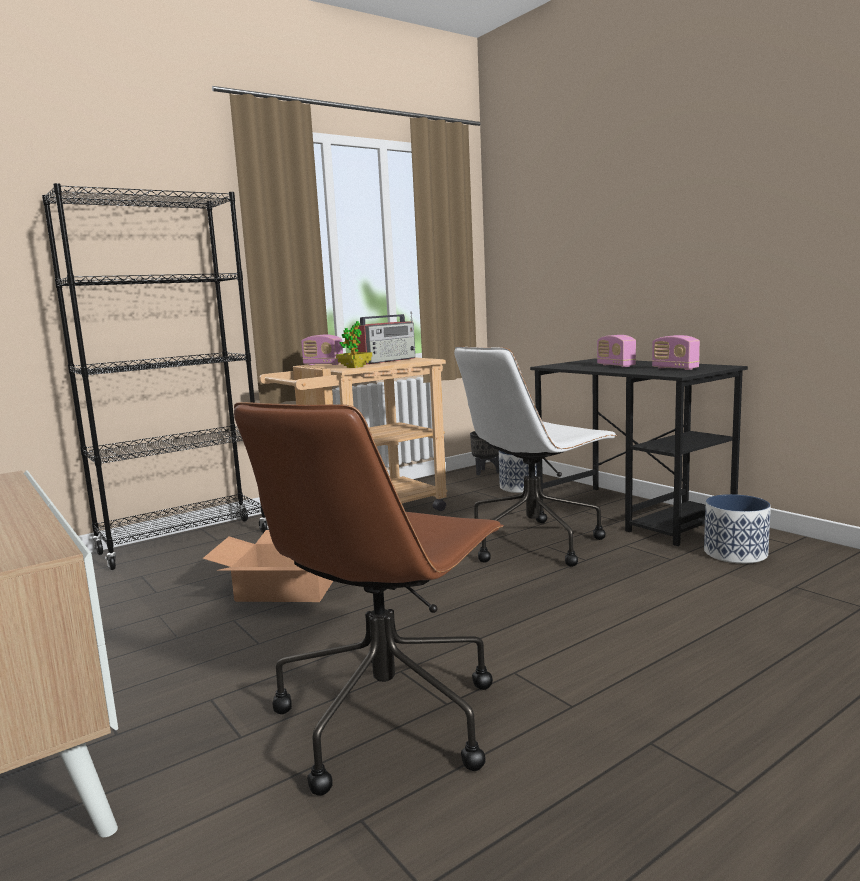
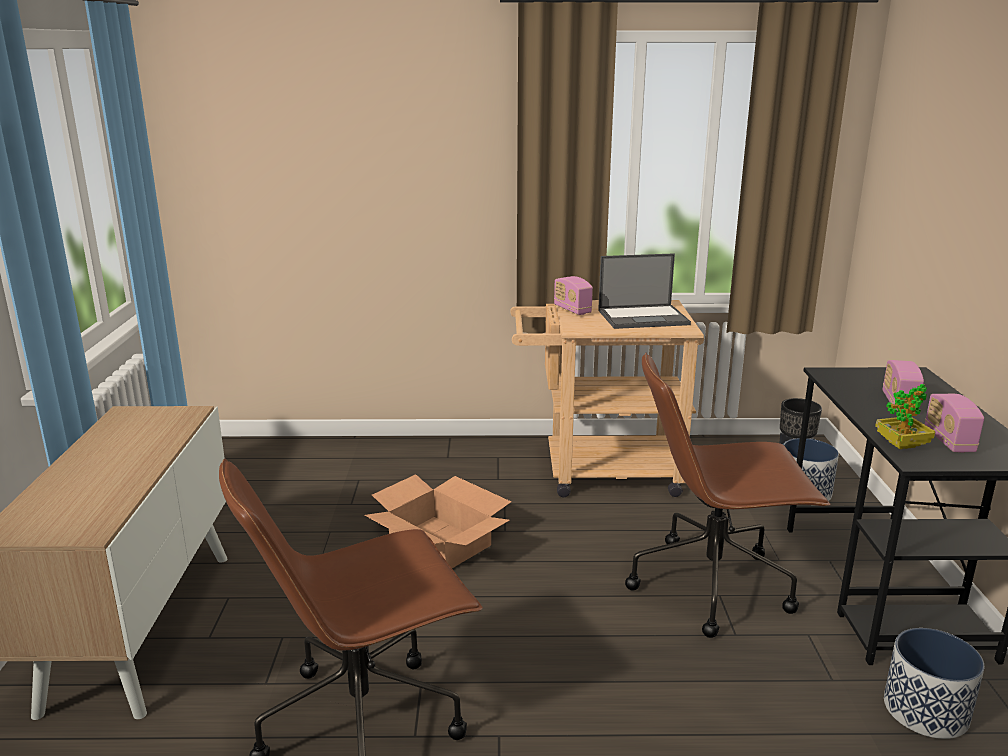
camera: 35 degrees right, 10 degrees up
(184, 543) = (421, 451): black bookcase -> none
(355, 367) = (587, 327): potted plant -> potted plant (901, 444)
(386, 361) = (644, 317): radio -> laptop
(534, 542) = (713, 585): white office chair -> brown office chair

